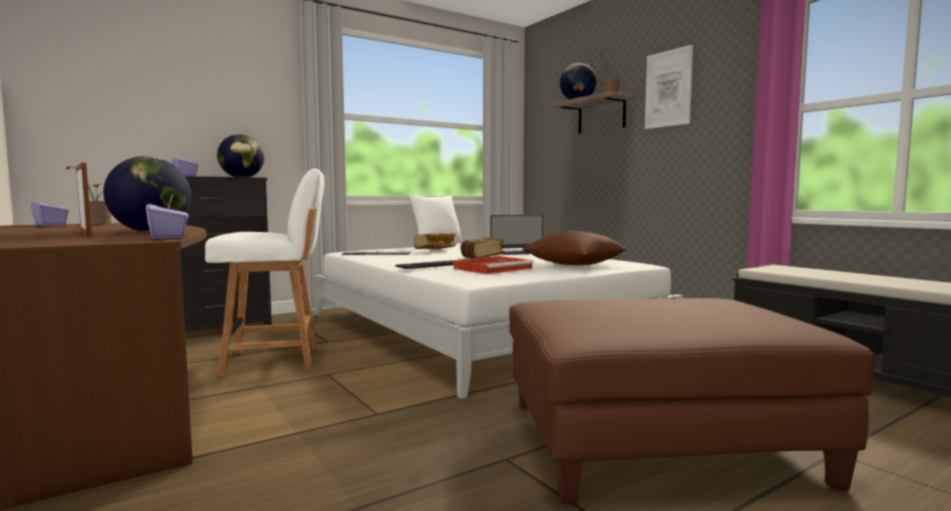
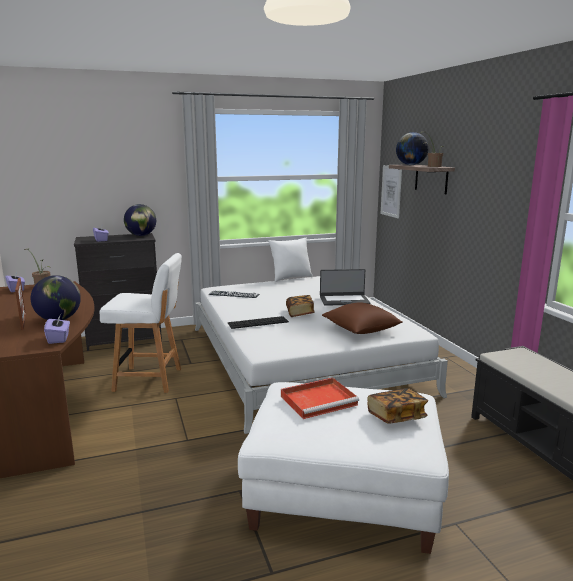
camera: 15 degrees right, 10 degrees up
(435, 250) = (279, 292): book -> book (396, 416)
(494, 268) = (293, 332): red tray -> red tray (319, 400)
(656, 440) = (343, 491): brown ottoman -> white ottoman
(668, 88) = (477, 170): picture -> picture (391, 191)

